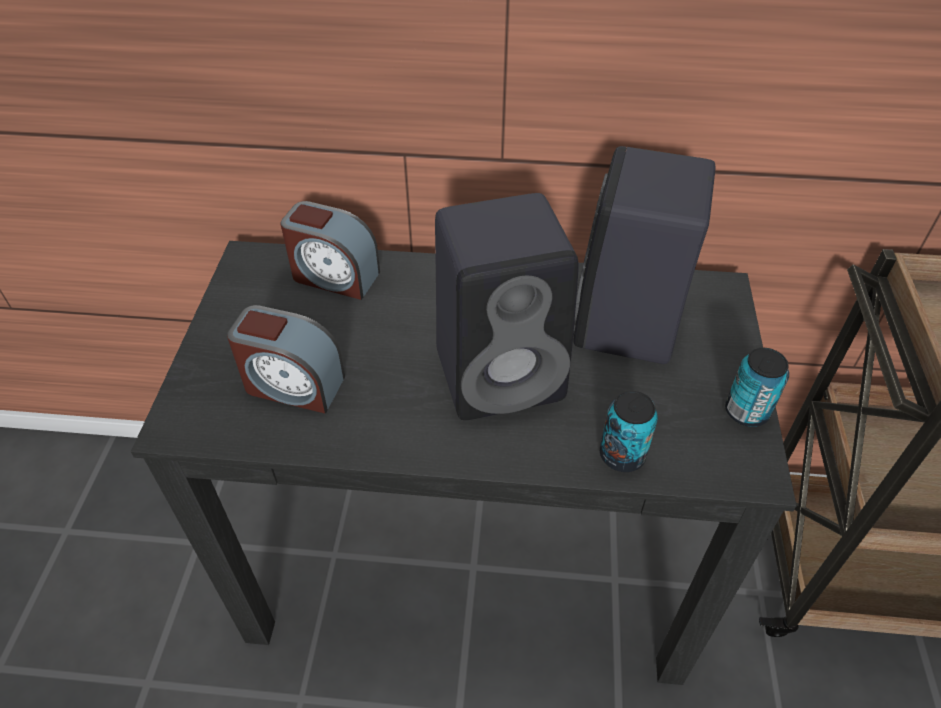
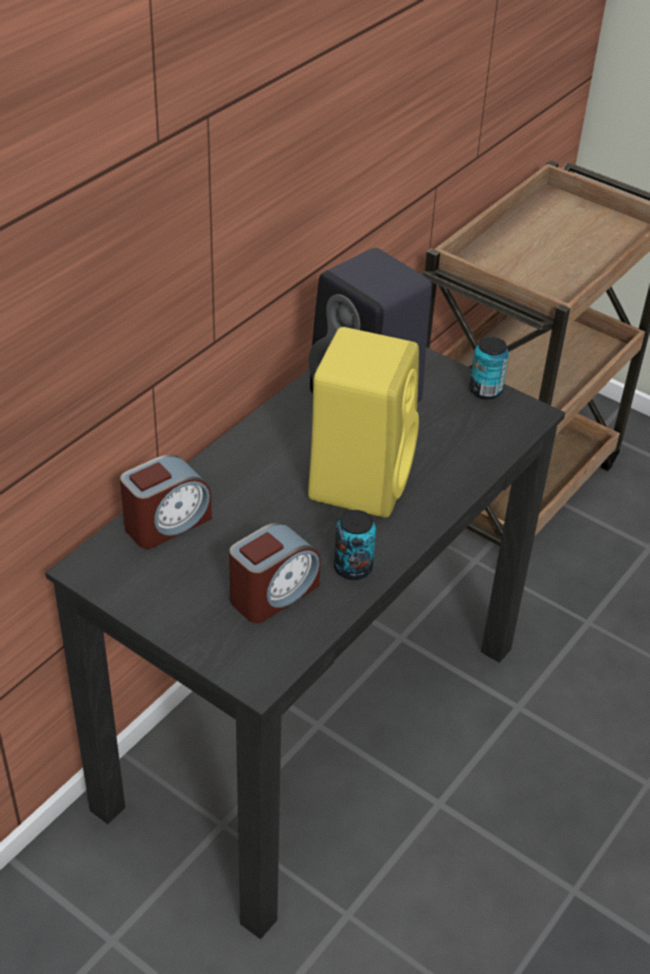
camera: 60 degrees left, 5 degrees down
(503, 373) = (360, 478): black speaker -> yellow speaker
(622, 455) = (476, 460): can -> can (353, 568)

